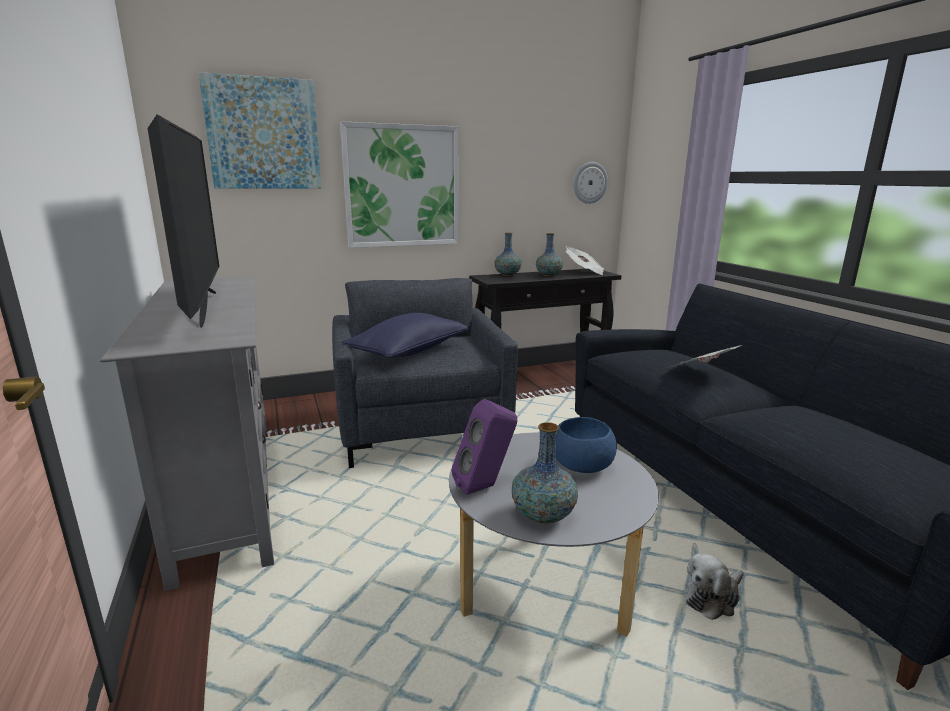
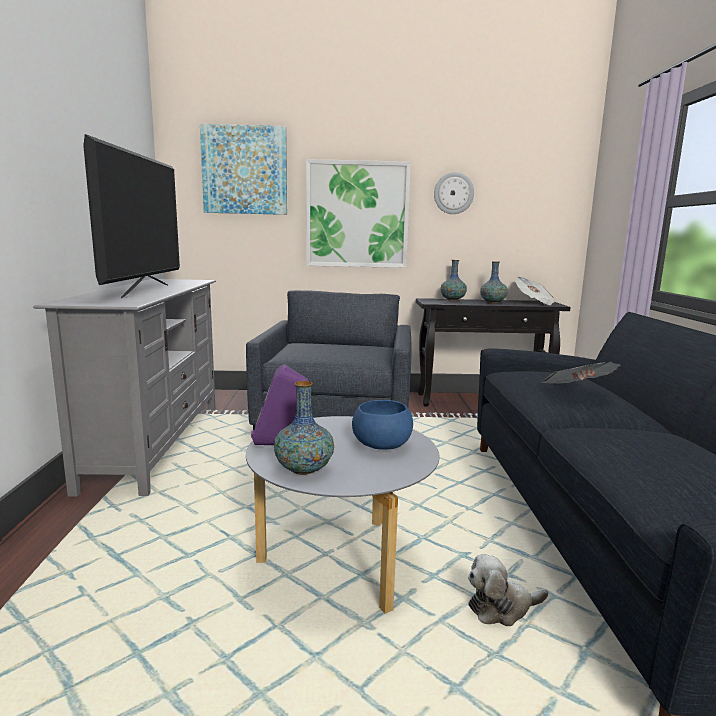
camera: 20 degrees right, 5 degrees down
(409, 352) = (320, 351): blue pillow -> none
(589, 182) = (548, 215): wall clock -> wall clock (453, 193)

